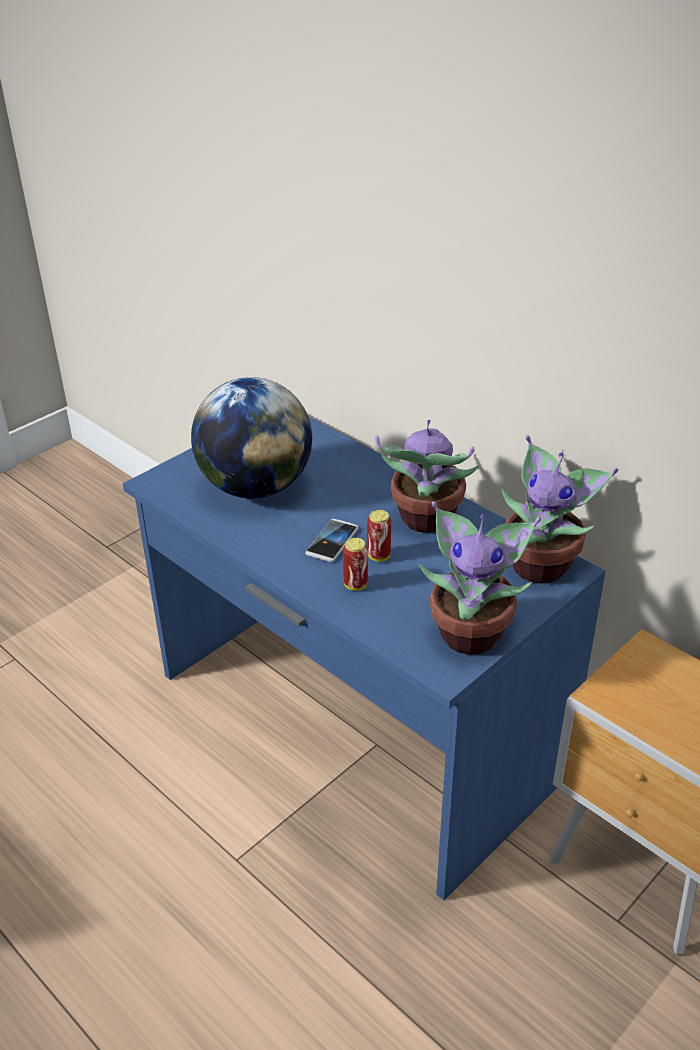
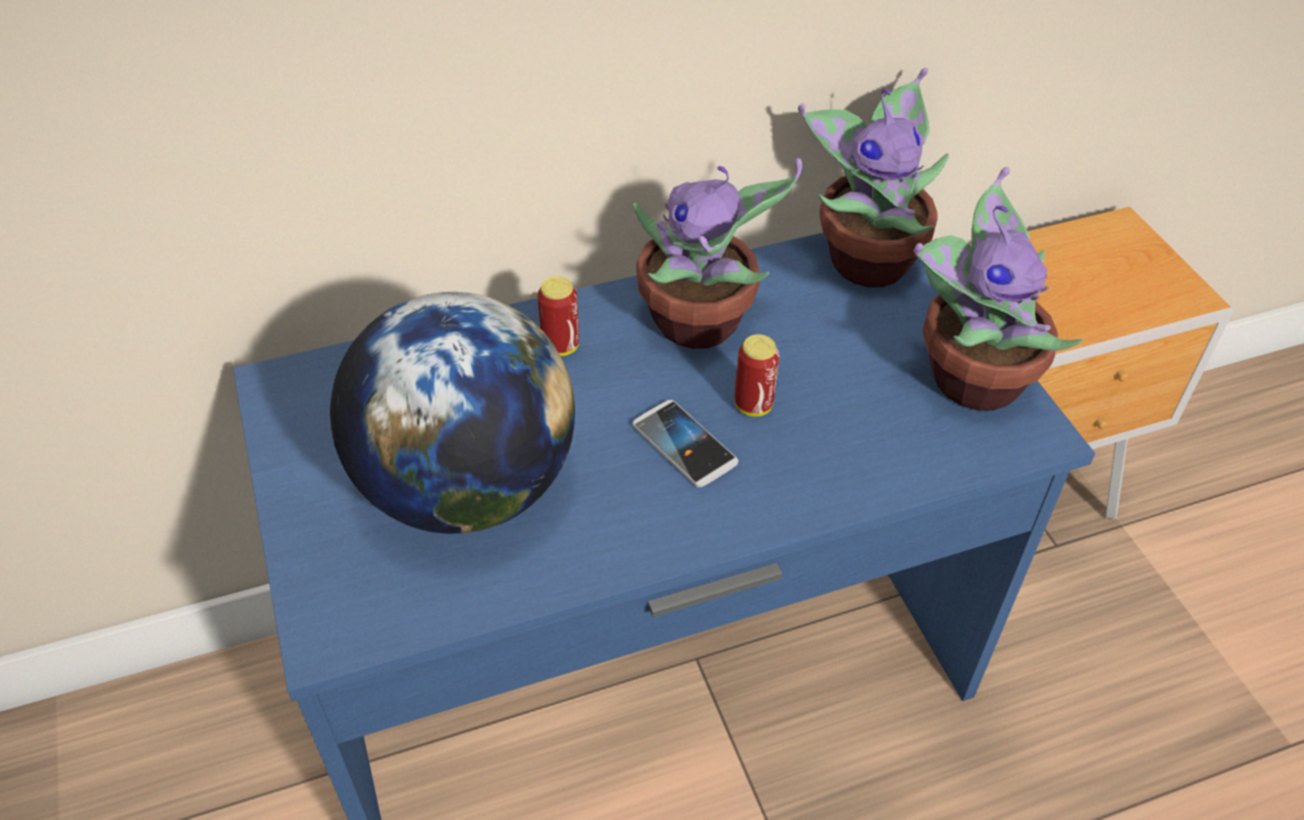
camera: 65 degrees left, 10 degrees up
(355, 585) = (806, 456): can -> can (560, 346)

